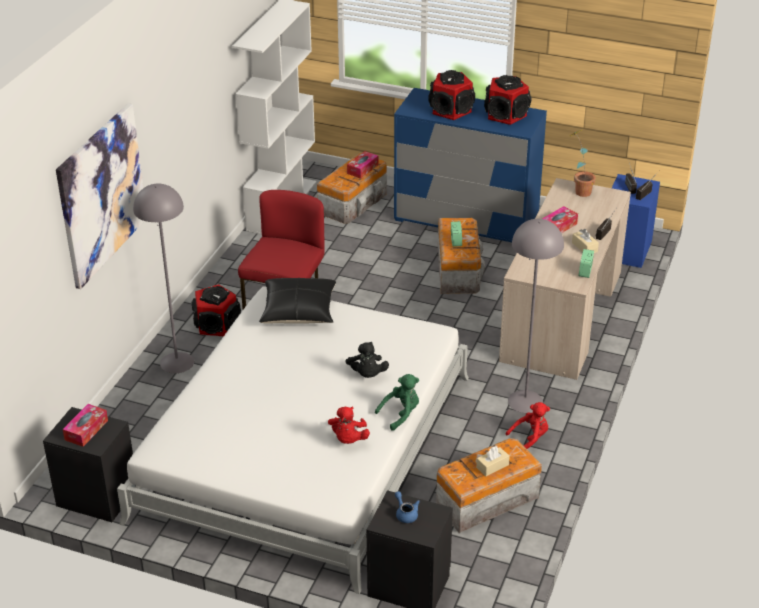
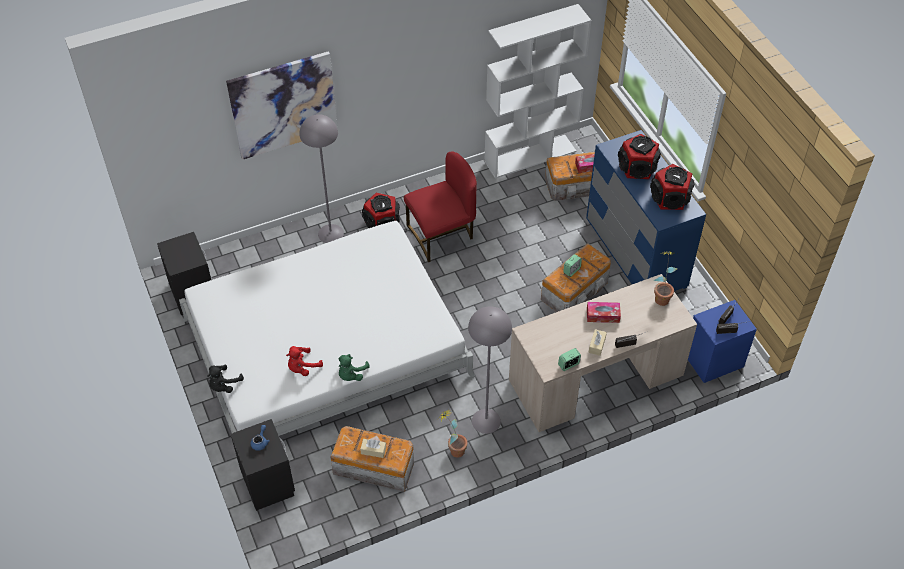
camera: 45 degrees right, 15 degrees up
(86, 430) = (182, 253): tissue box -> none
(299, 311) = (390, 255): black pillow -> none
(367, 374) = (368, 331): black plush toy -> black plush toy (224, 385)
(401, 414) = (351, 374): green plush toy -> green plush toy turned 105 degrees clockwise
(530, 438) = (453, 449): red plush toy -> potted plant

